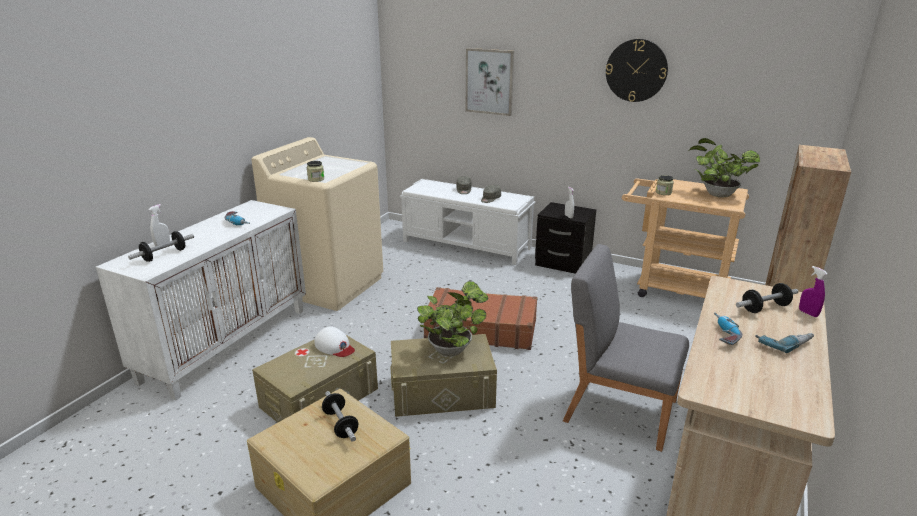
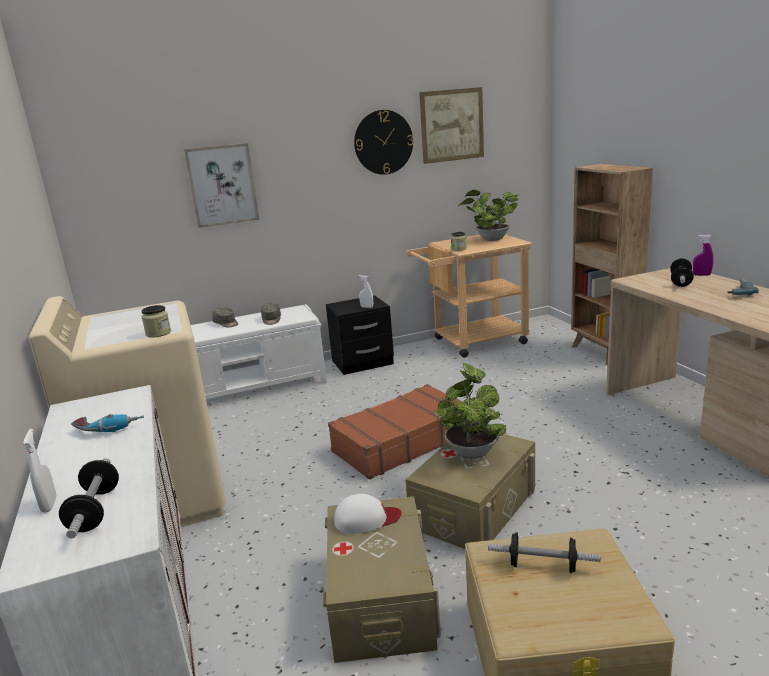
camera: 45 degrees left, 5 degrees down
(619, 409) = (602, 432): grey chair -> none
(717, 65) = (452, 125): none -> picture
(722, 334) = (707, 302): power drill -> none

